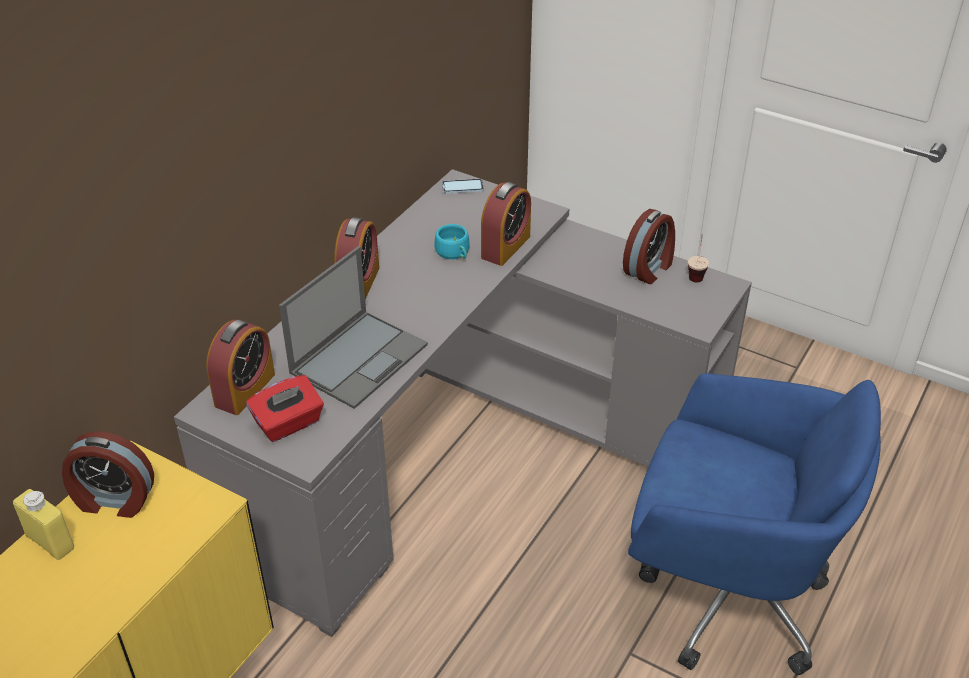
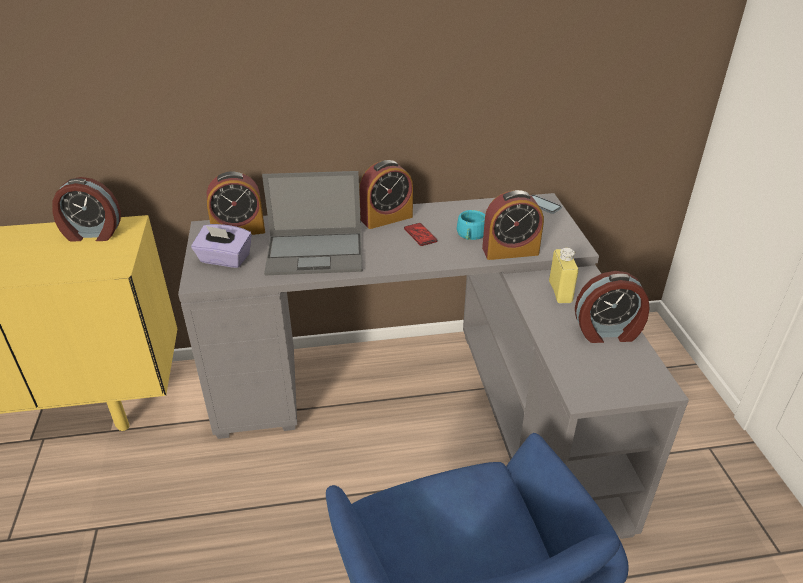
camera: 50 degrees right, 5 degrees down
(50, 542) = (43, 232): yellow bottle -> yellow bottle (560, 292)
(114, 500) = (92, 234): alarm clock -> alarm clock turned 60 degrees counterclockwise
(288, 423) = (224, 259): red tissue box -> purple tissue box
(415, 280) = (420, 235): none -> phone
(696, 273) = (644, 360): cup -> none

